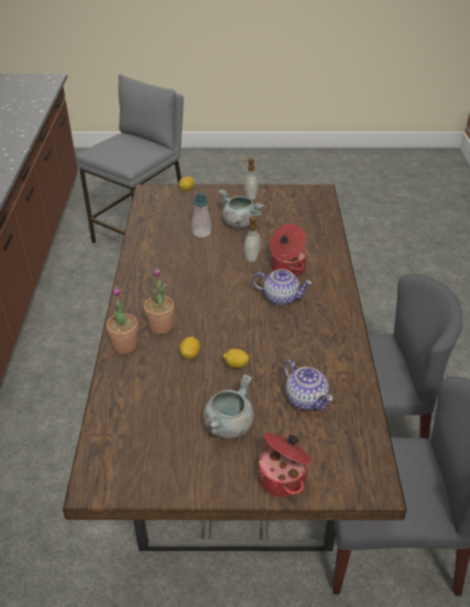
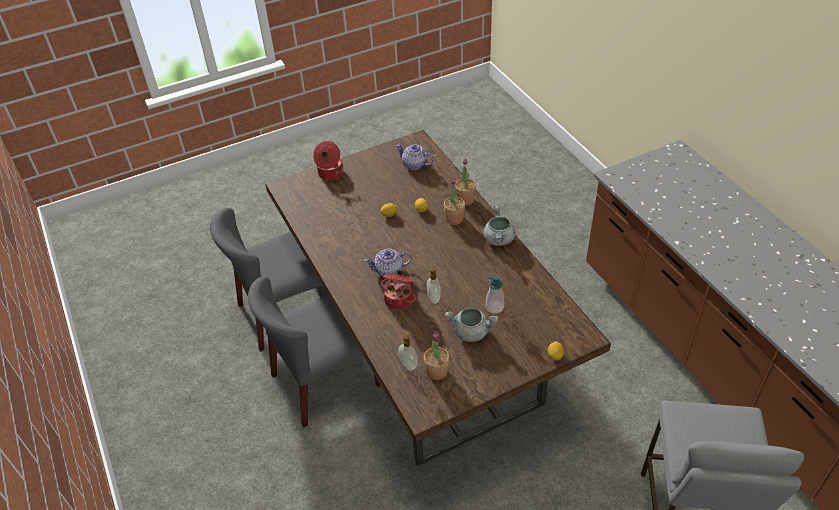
camera: 155 degrees right, 5 degrees up
(228, 425) = (372, 184): grey cooking pot -> grey cooking pot (499, 239)
(250, 196) = (487, 372): soap dispenser -> soap dispenser (409, 364)
(290, 209) = (437, 371): none -> potted plant
(306, 398) = (337, 212): teapot -> teapot (415, 165)

